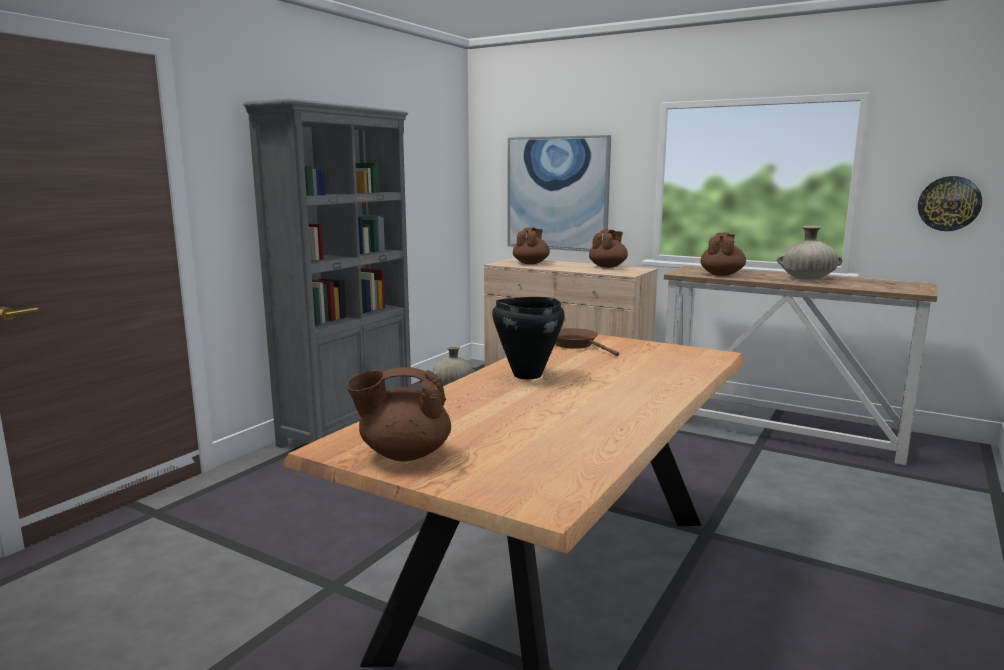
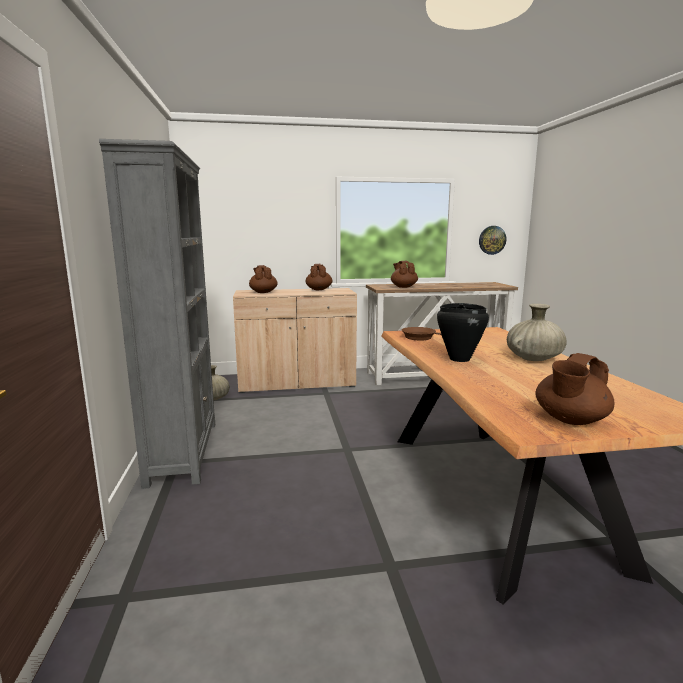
camera: 40 degrees left, 0 degrees up
(557, 193) = (261, 240): picture -> none
(807, 278) = (445, 285): beige vase -> beige vase (534, 359)

